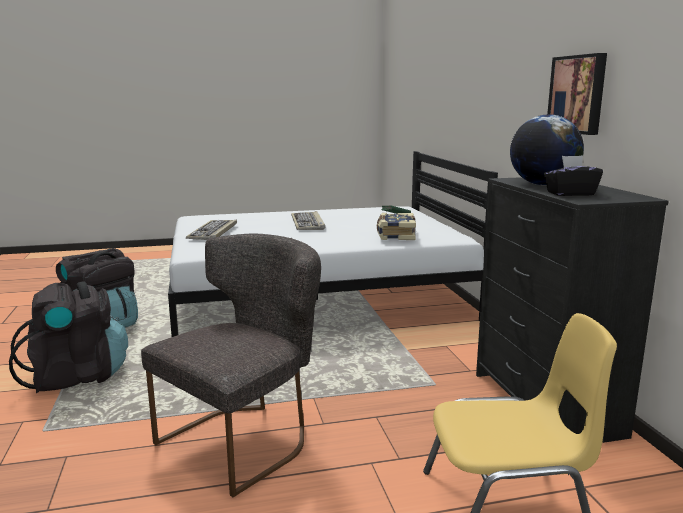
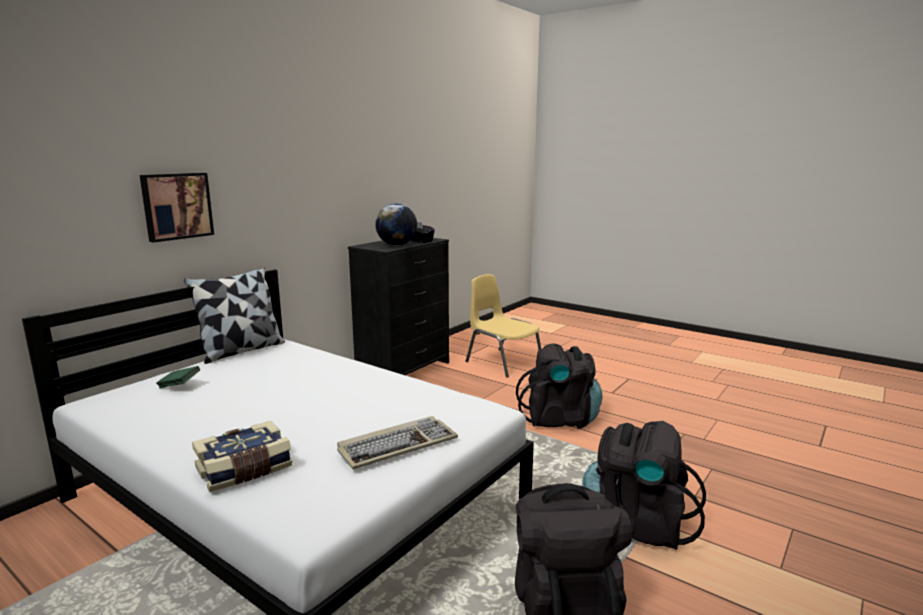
camera: 130 degrees left, 0 degrees up
(245, 438) = (559, 419): grey chair -> black backpack
(308, 223) = (276, 413): keyboard -> none
(395, 235) = (301, 358): book -> book (245, 469)
(452, 230) = (241, 350): none -> pillow
(578, 94) = (340, 192): picture -> picture (176, 206)

